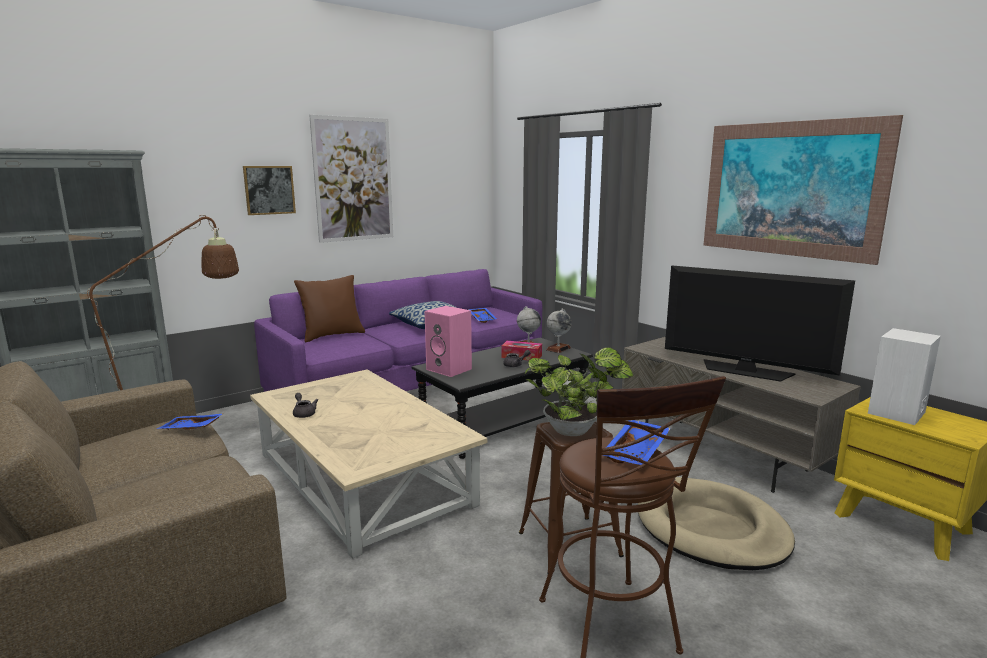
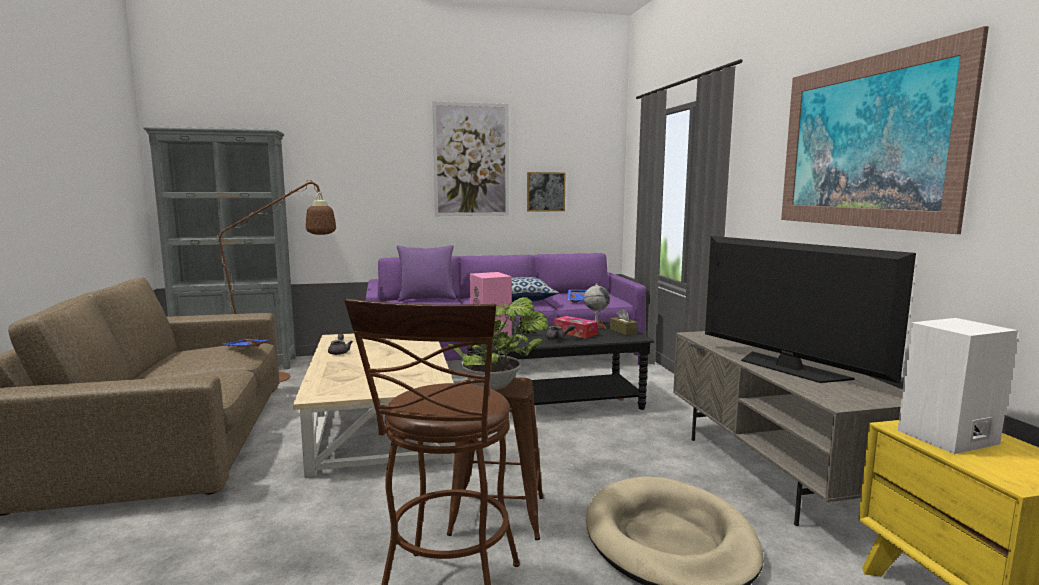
camera: 25 degrees right, 5 degrees down
(269, 190) = (392, 167): picture -> picture (545, 191)
(332, 335) = (427, 299): brown pillow -> purple pillow
(558, 349) = (623, 331): globe -> brown tissue box
(637, 452) = (471, 397): blue tray -> none

